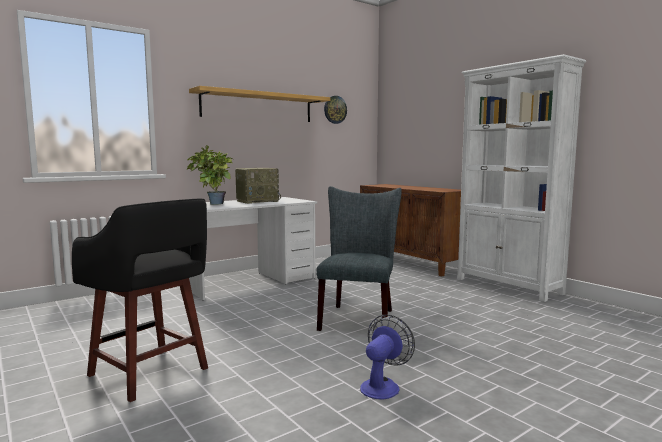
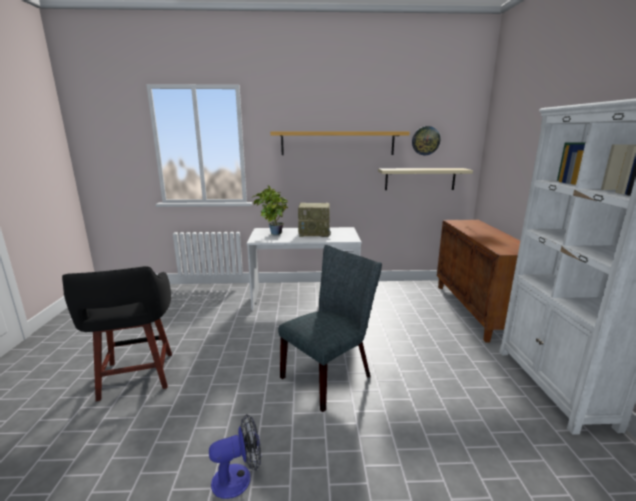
camera: 35 degrees right, 10 degrees up
(333, 147) = (420, 179): none -> beige shelf

